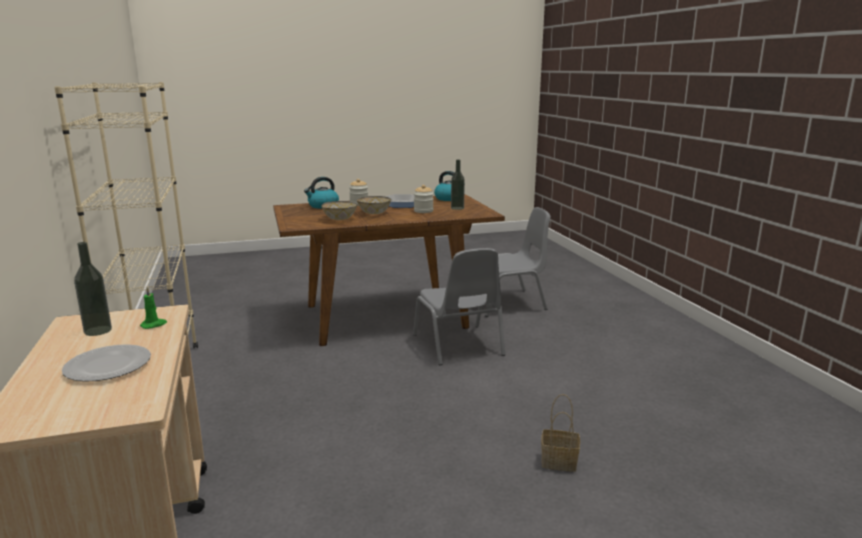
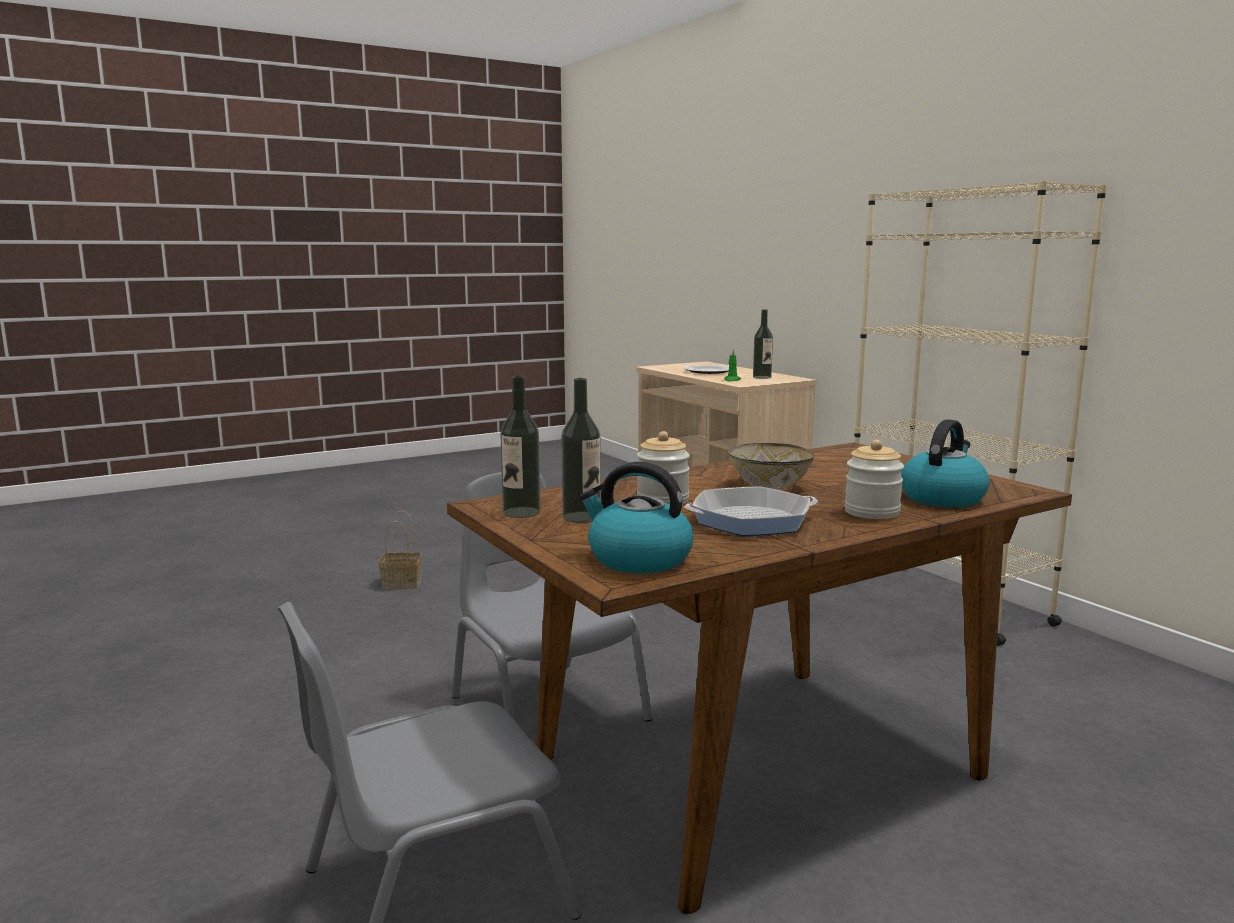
camera: 165 degrees right, 5 degrees down
(339, 219) = (812, 468): bowl -> none
(477, 210) = (521, 512): none -> bottle

